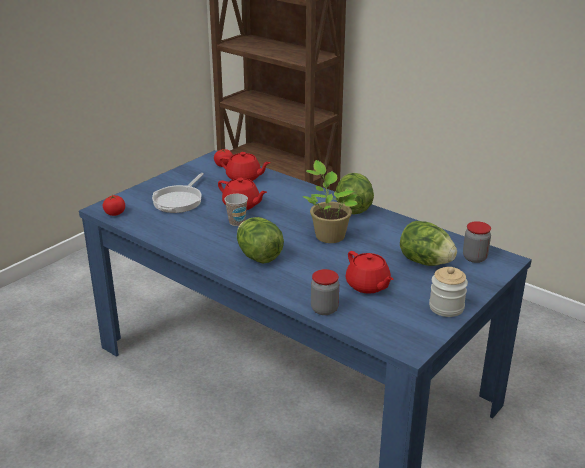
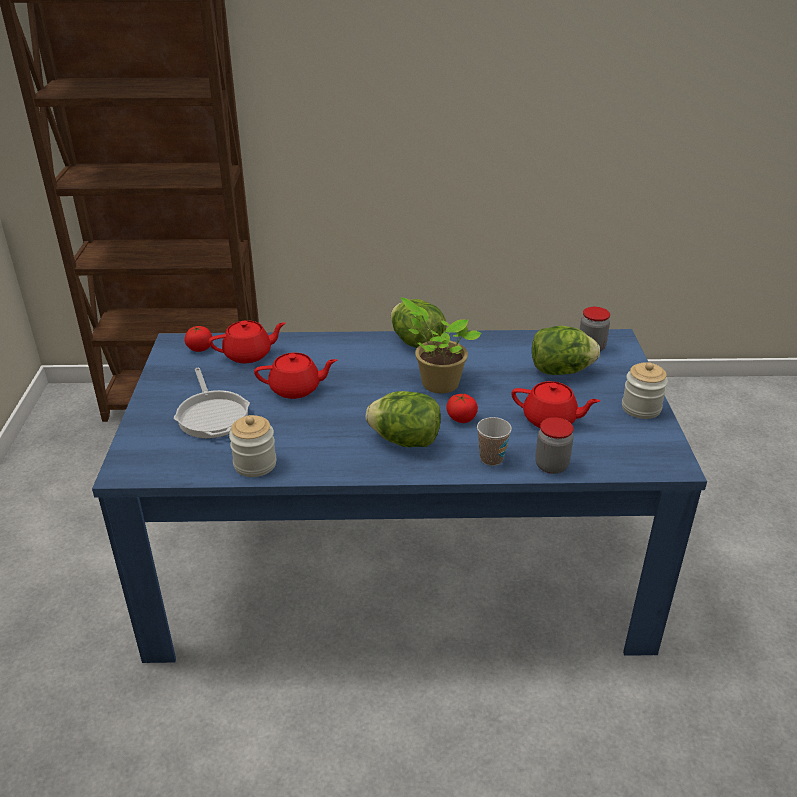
camera: 40 degrees left, 5 degrees up
(115, 213) = (152, 469): tomato -> tomato (461, 418)
(163, 232) = (255, 464): none -> jar
(237, 222) = (322, 412): cup -> cup (491, 458)

